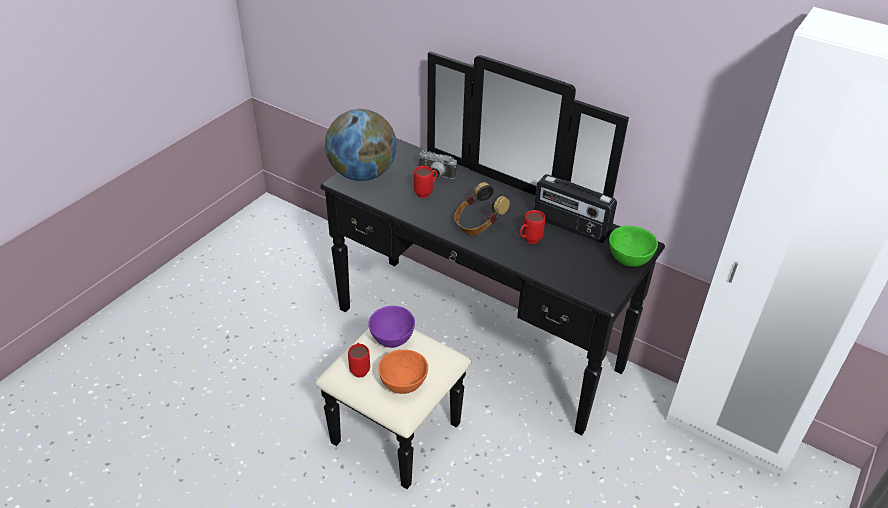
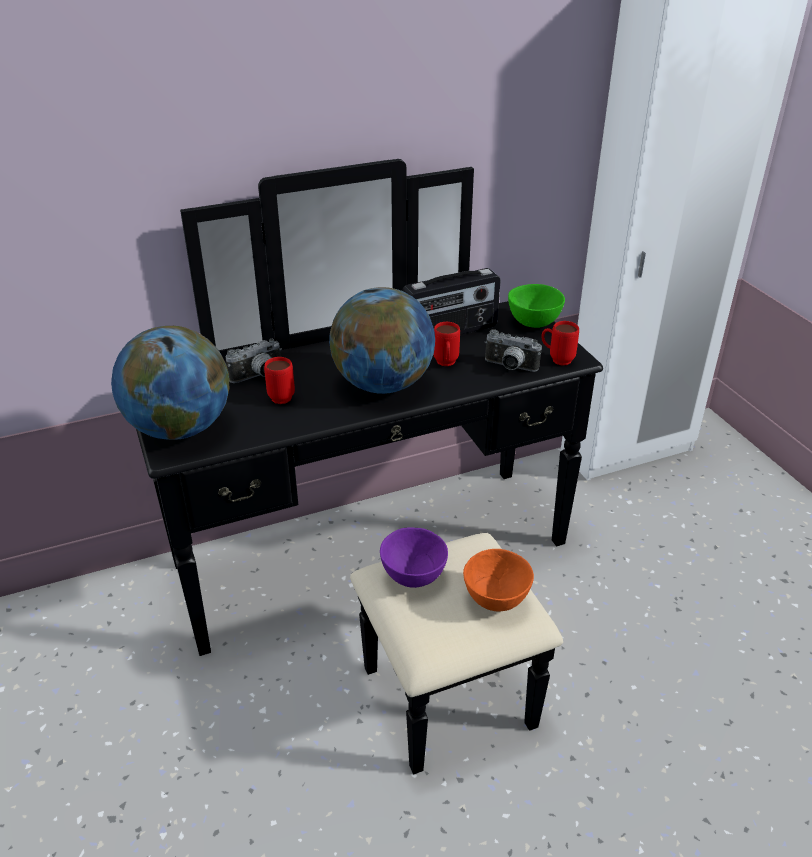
camera: 55 degrees left, 5 degrees down
(360, 368) = (437, 628): red mug -> red mug (556, 359)
(478, 225) = (383, 384): headphones -> globe
(557, 270) = (509, 367): none -> camera

